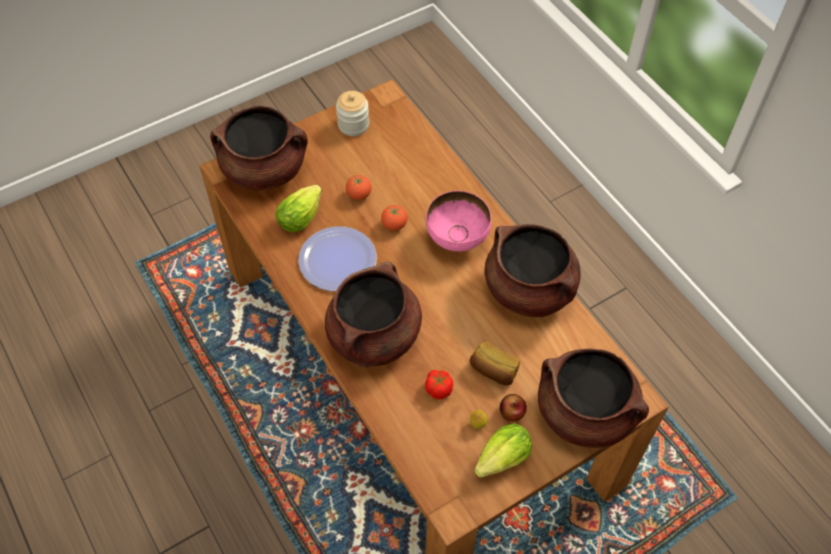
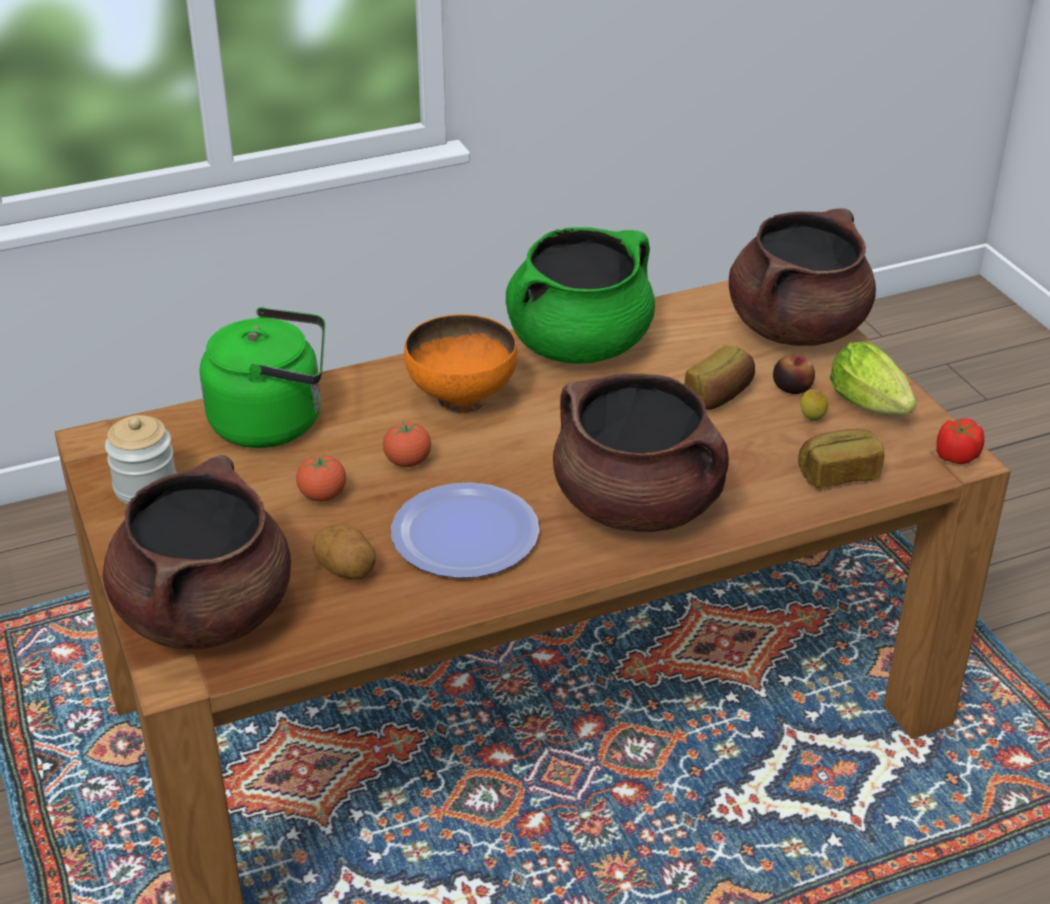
camera: 80 degrees left, 20 degrees down
(302, 216) = (346, 570): lettuce -> potato
(418, 161) = (274, 422): none -> green kettle
(423, 440) = (838, 473): none -> bread
(438, 389) = (747, 449): tomato -> tomato (956, 456)
(456, 239) = (461, 400): pink bowl -> orange bowl
(529, 289) = (579, 345): brown cooking pot -> green cooking pot

